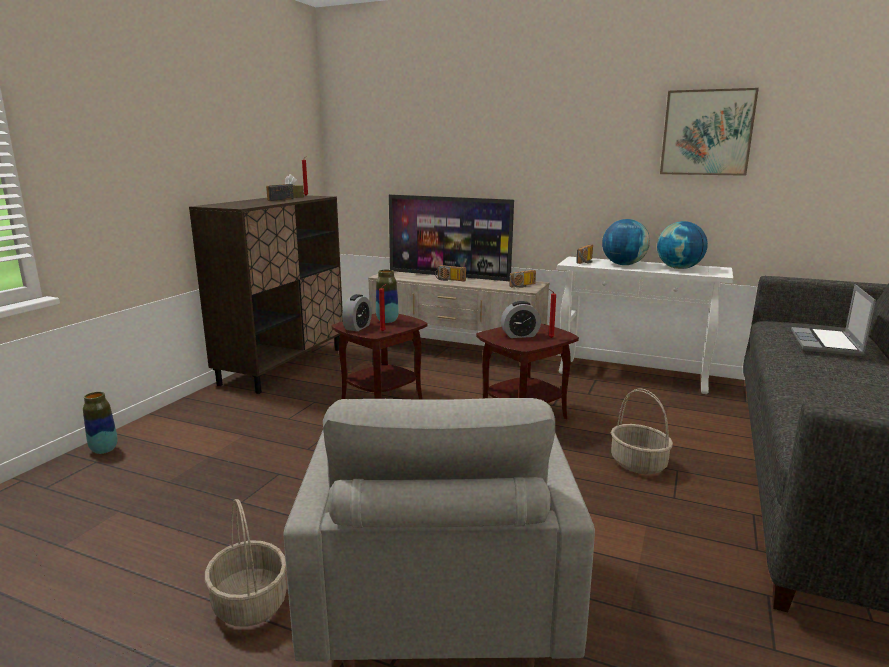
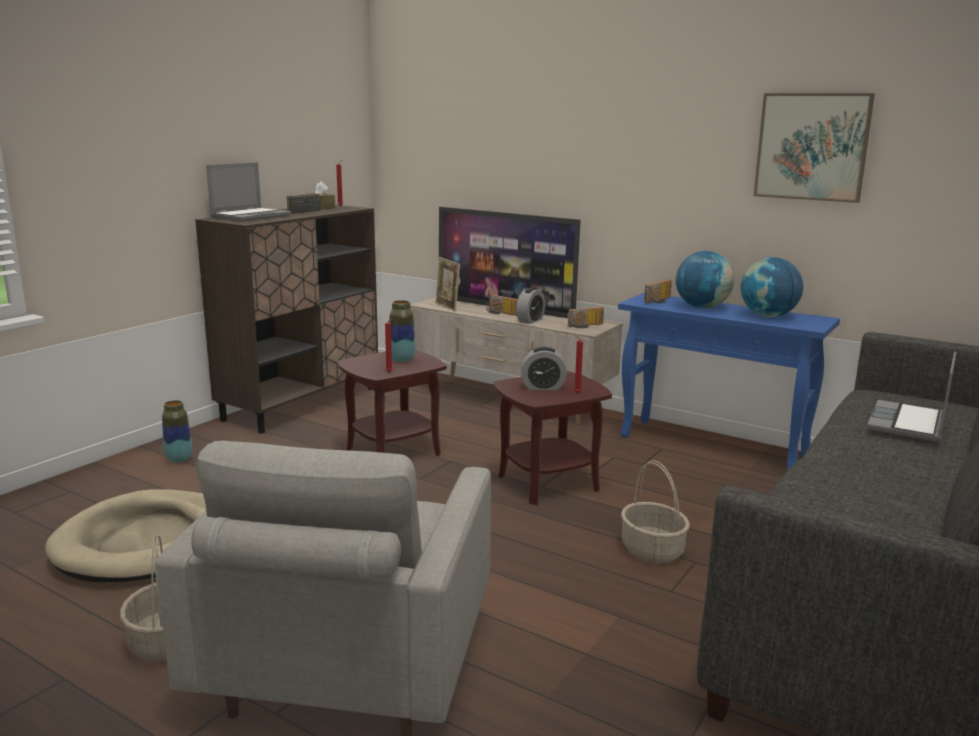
camera: 10 degrees right, 0 degrees up
(104, 450) = (82, 480): vase -> vase (179, 459)
(191, 504) = (147, 542): none -> beige dog bed
(238, 203) = (251, 216): none -> laptop
(357, 327) = (364, 366): alarm clock -> alarm clock (530, 320)
(401, 277) = (447, 307): none -> picture frame
(634, 376) = (714, 447): white console table -> blue console table

